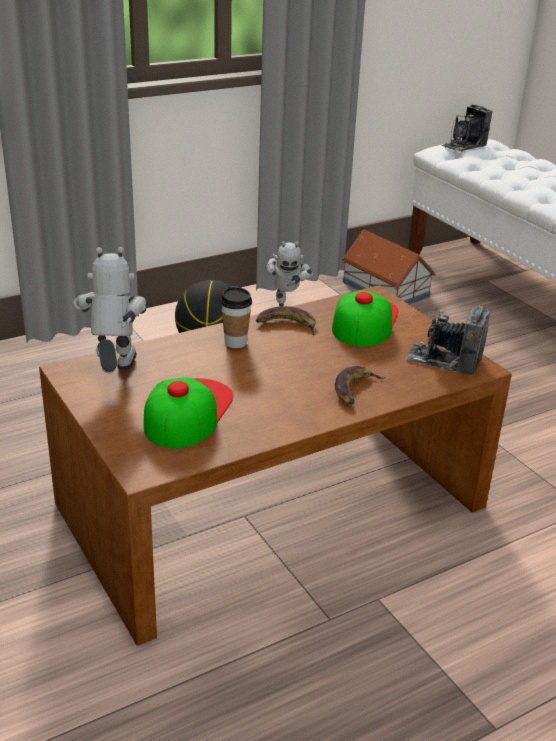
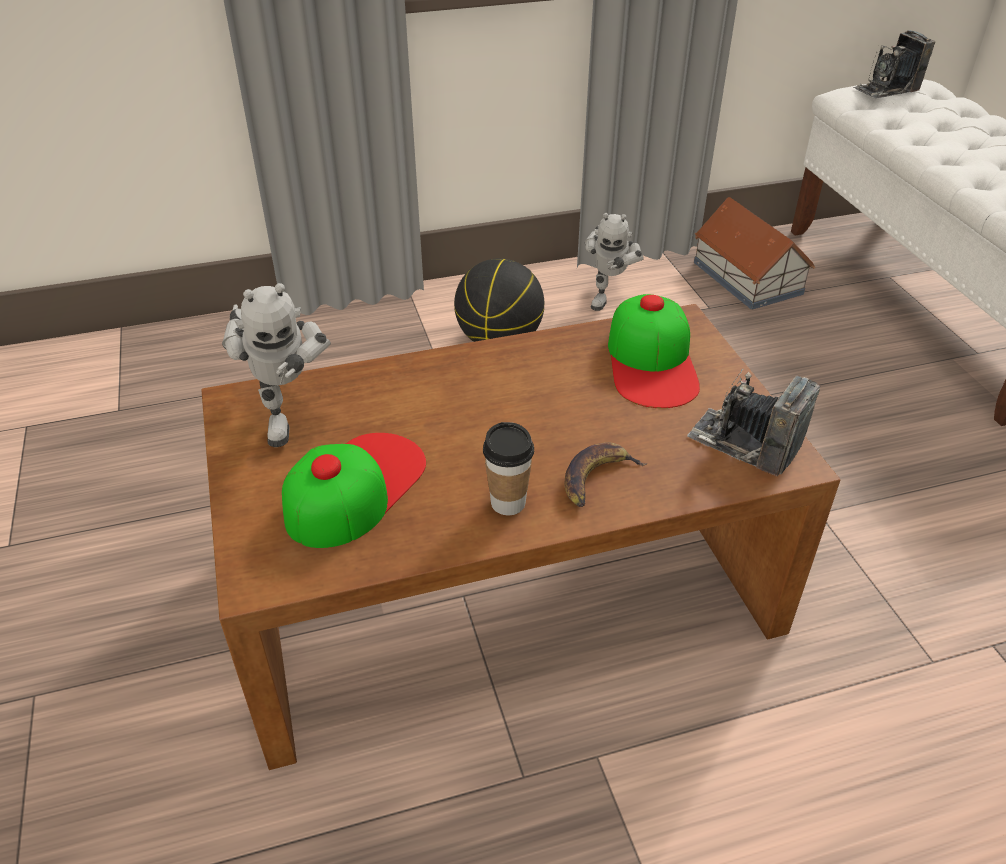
camera: 15 degrees right, 10 degrees up
(115, 375) = (287, 414): toy robot -> toy robot turned 150 degrees clockwise
(235, 343) = (463, 379): cup -> cup (508, 503)
(286, 324) = (542, 357): banana -> none
(364, 320) = (652, 362): cap -> cap turned 150 degrees clockwise

